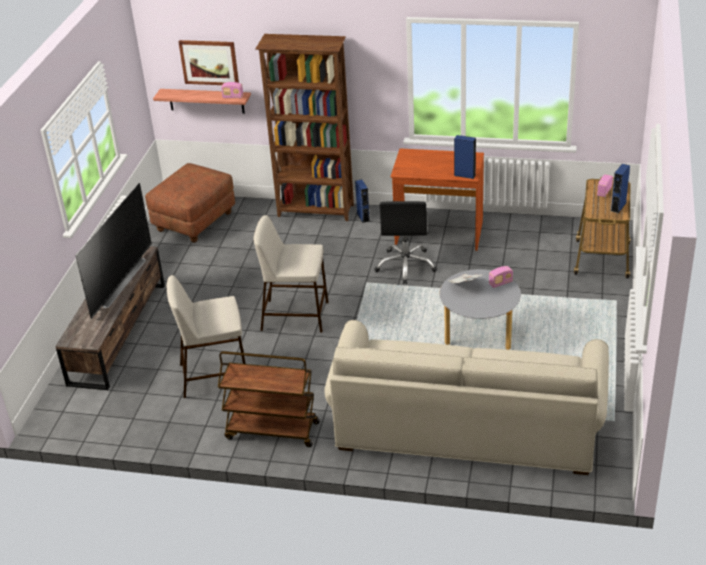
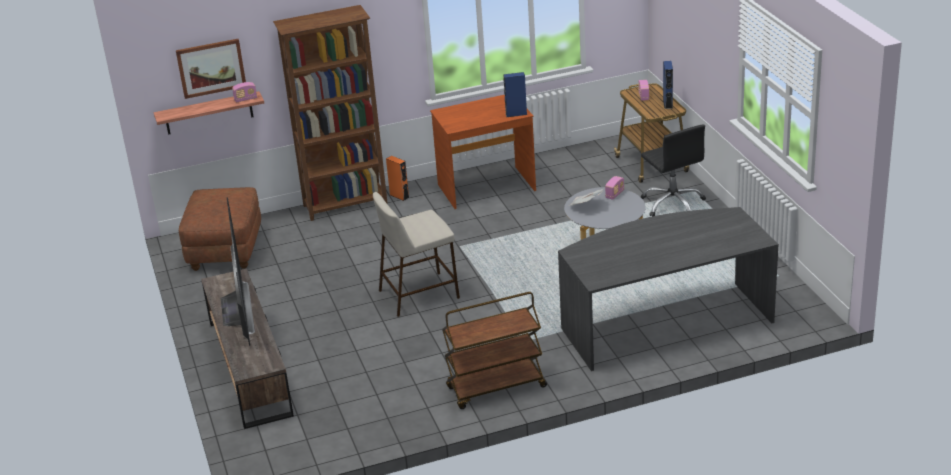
camera: 30 degrees left, 5 degrees down
(215, 375) = (392, 365): beige stool -> none
(363, 217) = (399, 196): blue speaker -> orange speaker
(406, 266) = (483, 222): black office chair -> black office chair (673, 203)
(466, 426) = (664, 322): beige sofa -> grey desk

